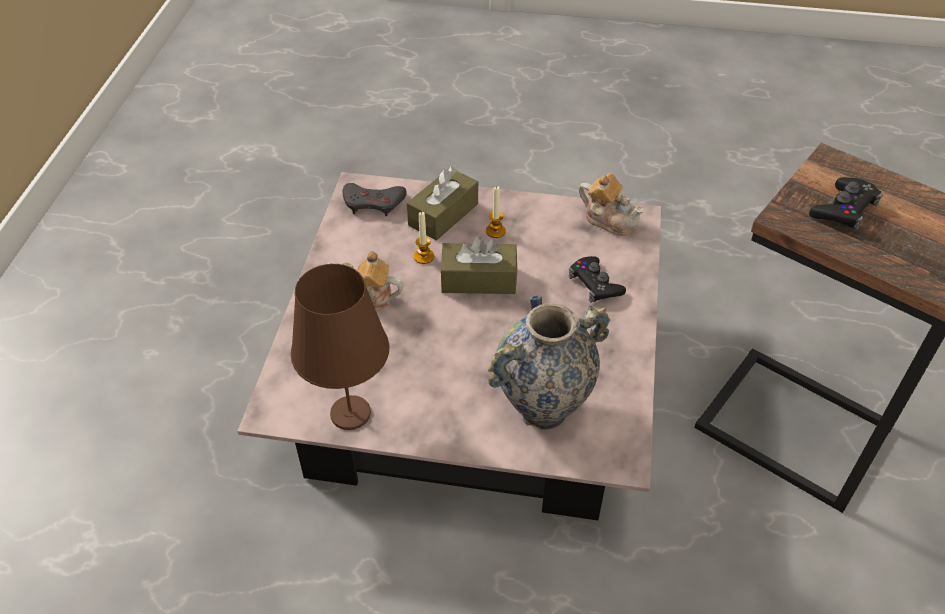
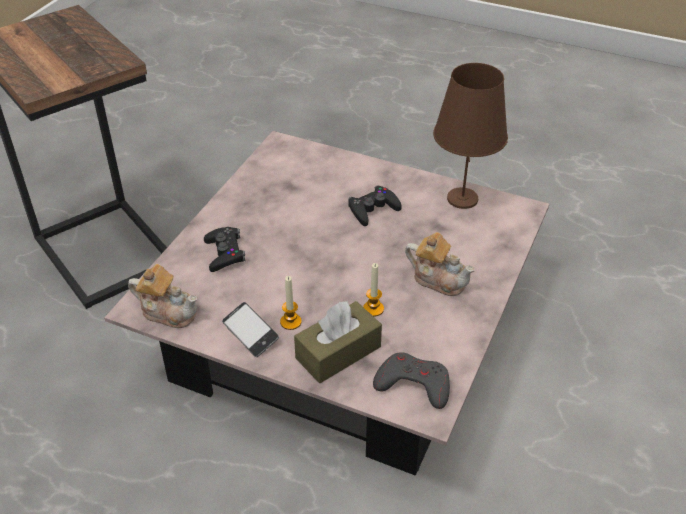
camera: 165 degrees left, 5 degrees down
(478, 279) = (328, 277): brown tissue box -> none
(526, 216) = (250, 333): none -> phone
(542, 410) = (319, 177): vase -> none
(609, 219) = (168, 311): teapot -> teapot turned 150 degrees clockwise
(844, 209) = (73, 58): black game controller -> black game controller (373, 210)

